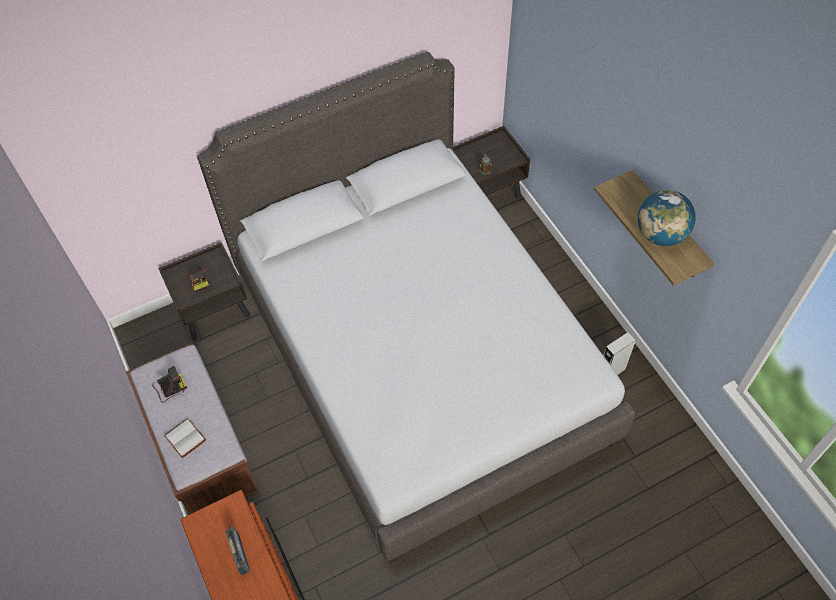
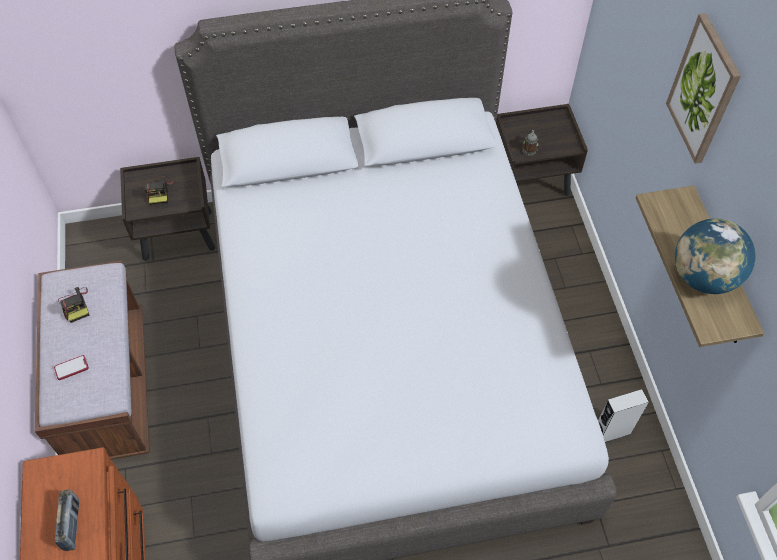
camera: 15 degrees right, 0 degrees up
(169, 388) = (76, 305): camera -> camera turned 75 degrees clockwise
(186, 438) = (71, 368): white book -> phone
(625, 99) = (703, 90): none -> picture

